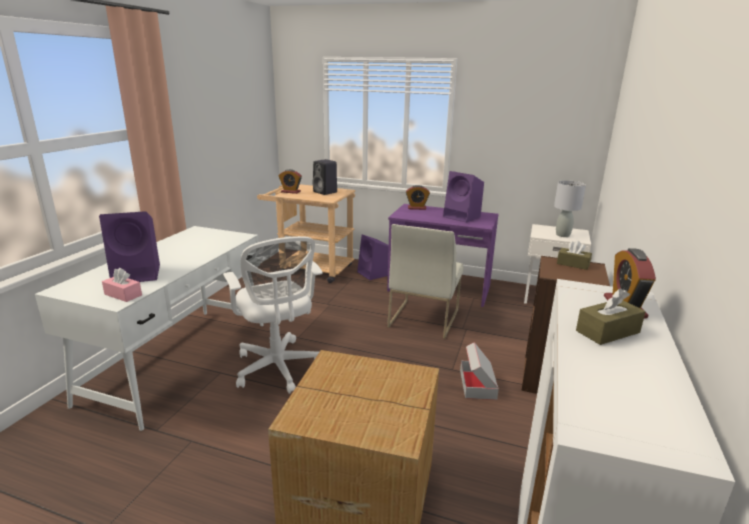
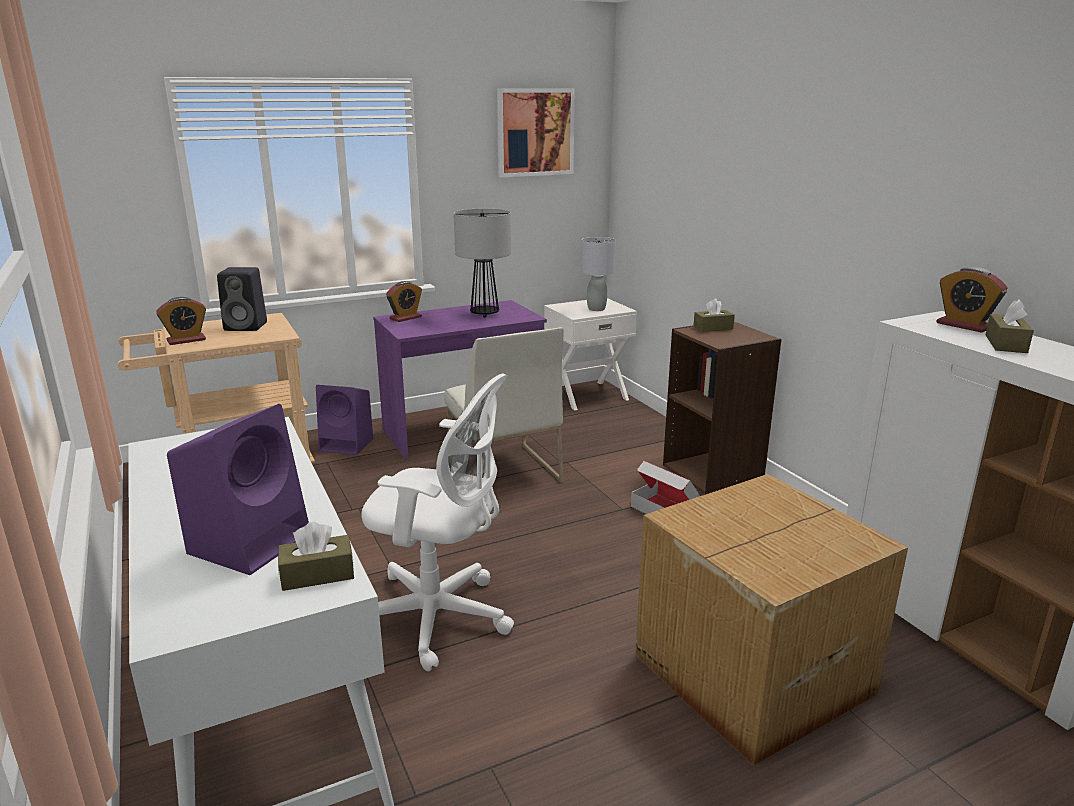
camera: 45 degrees left, 0 degrees up
(123, 295) = (317, 575): pink tissue box -> brown tissue box
(462, 217) = (485, 314): purple speaker -> table lamp
(545, 98) = (535, 132): none -> picture

